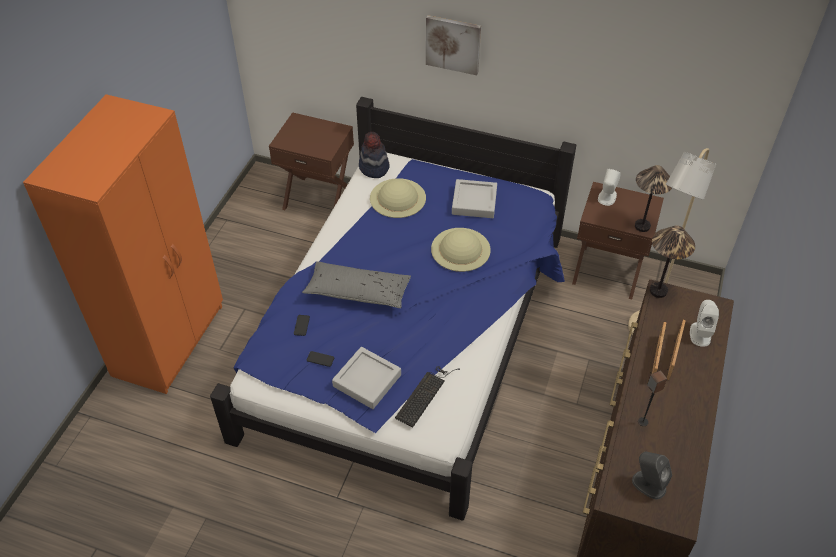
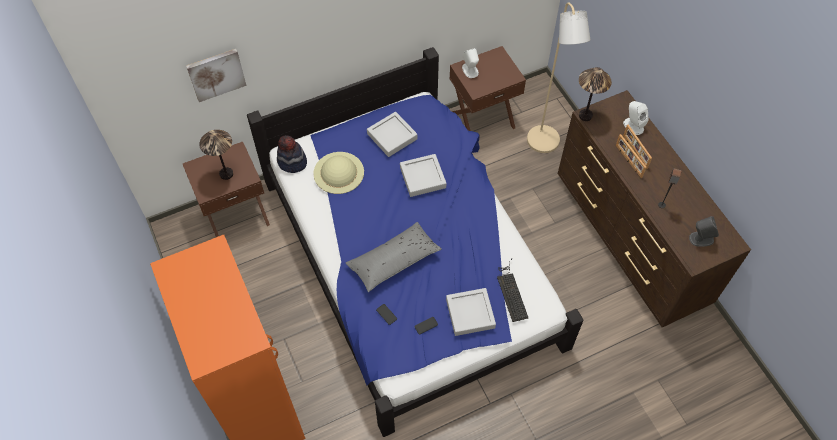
camera: 45 degrees left, 10 degrees up
(453, 44) = (319, 30): picture -> picture (216, 74)
(460, 249) = (422, 177): beige hat -> grey tray
(642, 226) = (511, 75): table lamp -> table lamp (226, 174)

